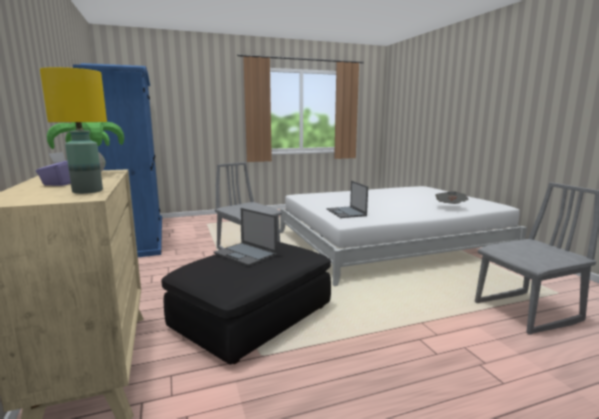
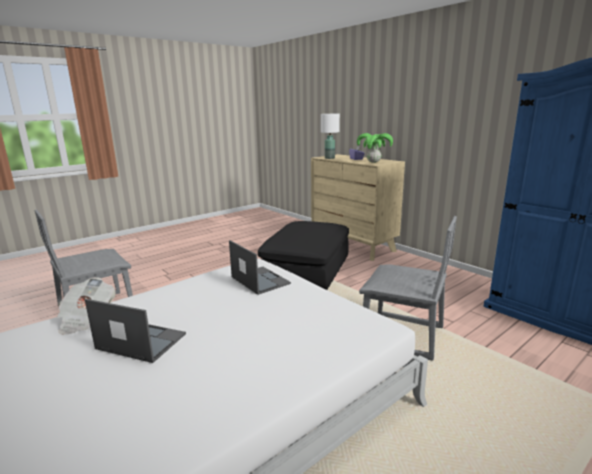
camera: 160 degrees right, 5 degrees up
(87, 191) = (330, 158): yellow table lamp -> white table lamp
(246, 254) = (310, 229): laptop -> laptop (140, 341)

